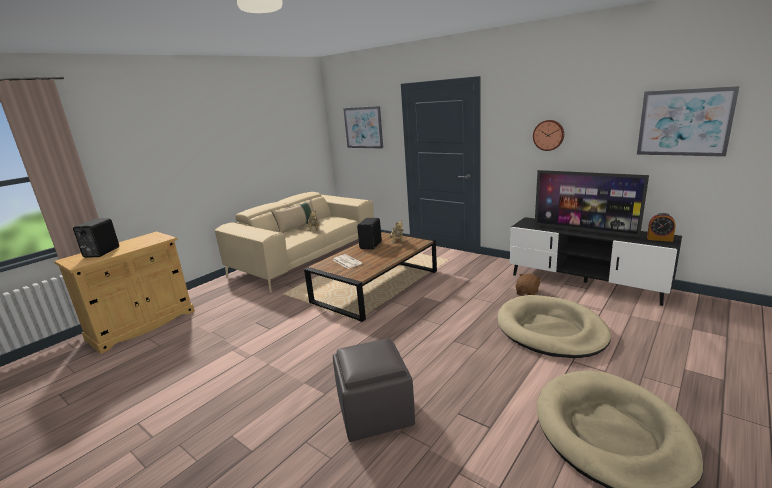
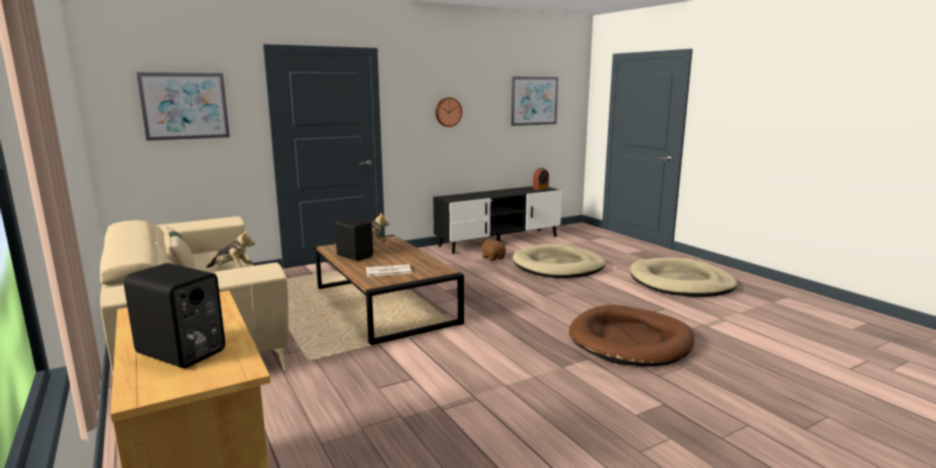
camera: 70 degrees left, 5 degrees down
(376, 412) = (630, 341): grey ottoman -> brown dog bed
(584, 230) = (496, 193): television -> none

